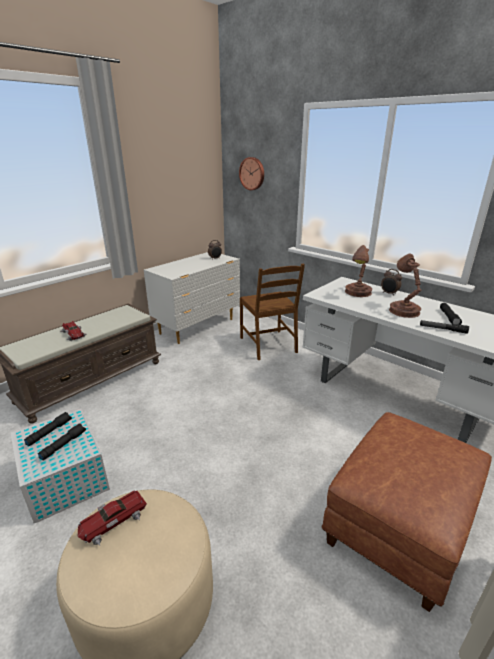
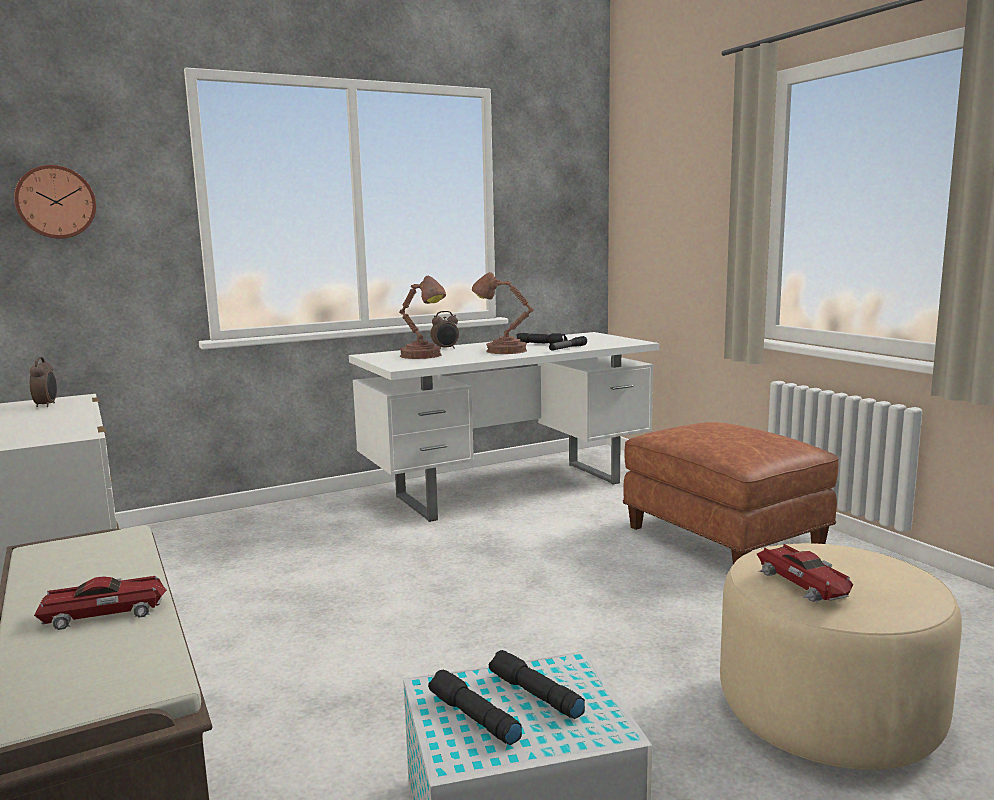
camera: 70 degrees left, 15 degrees down
(269, 345) = (266, 538): brown chair -> none

